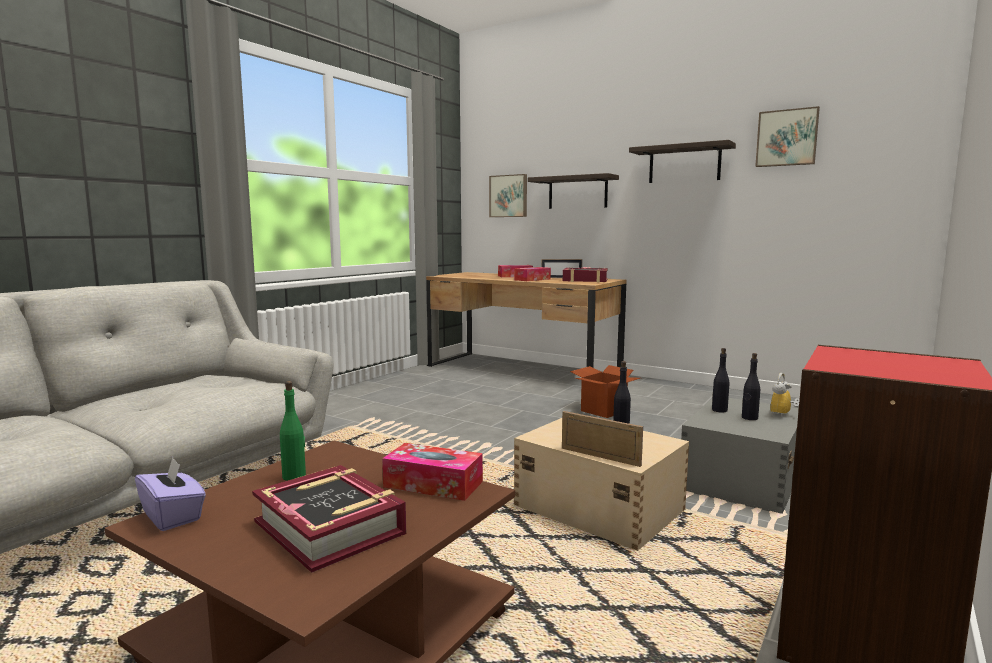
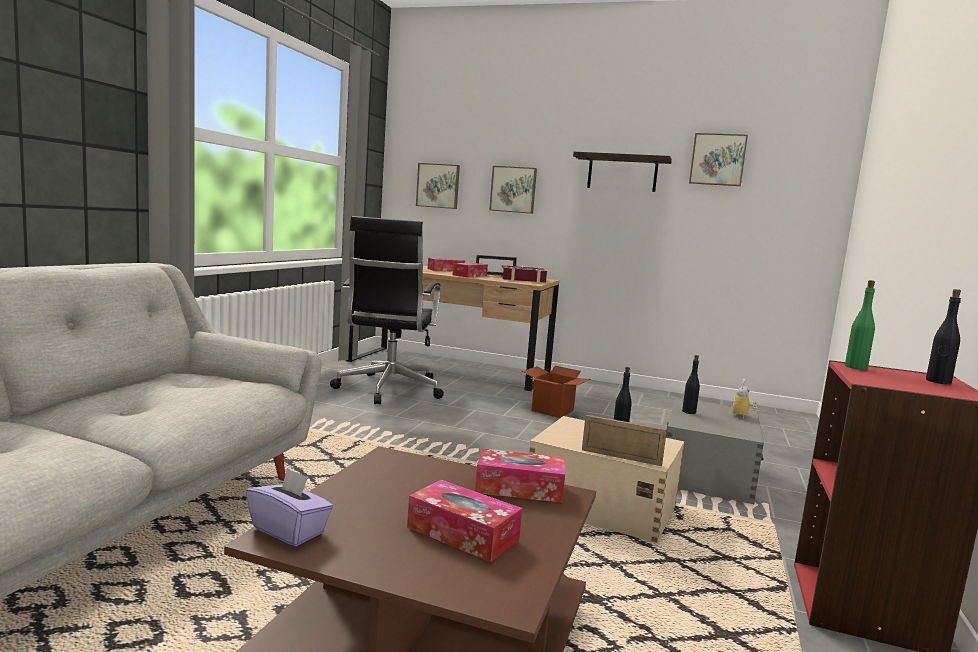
camera: 15 degrees left, 0 degrees up
(294, 476) = (376, 484): green bottle -> green bottle (856, 367)
(330, 527) = (462, 534): book -> tissue box
(449, 391) = (388, 390): none -> black office chair
(577, 192) = (513, 189): shelf -> picture
(749, 418) = (718, 419): black bottle -> black bottle (938, 381)

